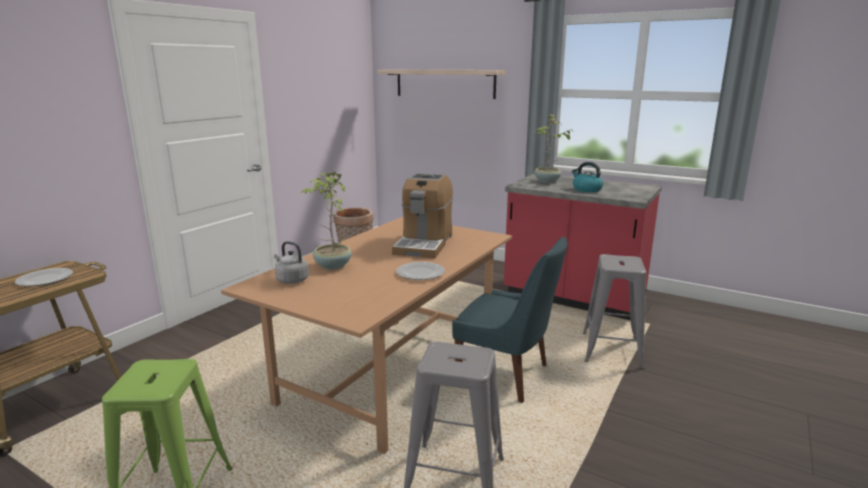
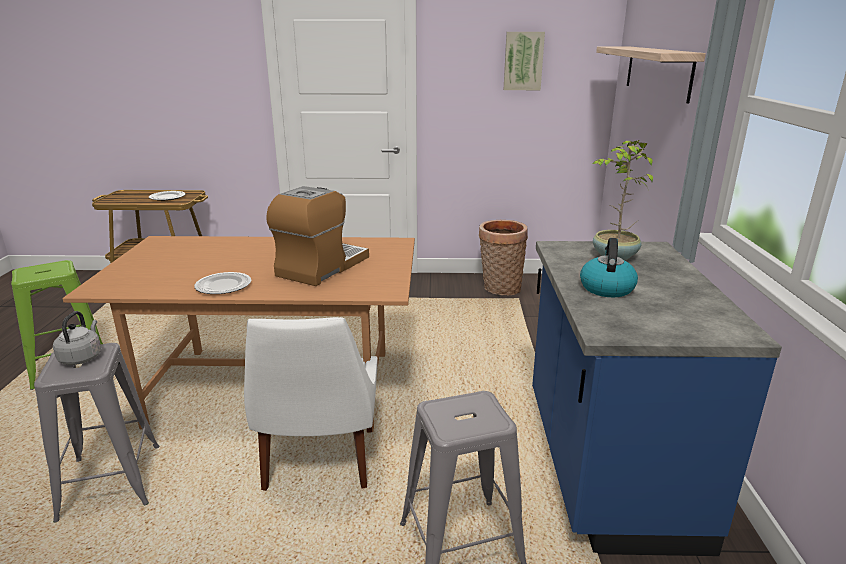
camera: 60 degrees right, 5 degrees up
(291, 280) = (179, 247): grey kettle -> grey kettle (82, 357)
(327, 82) = (523, 61): none -> picture
(332, 266) = (223, 251): potted plant -> none
(424, 244) = (322, 267): coffee machine -> coffee machine turned 135 degrees clockwise
(506, 376) = (319, 462): blue chair -> white chair
(573, 298) = (605, 466): red counter -> blue counter

